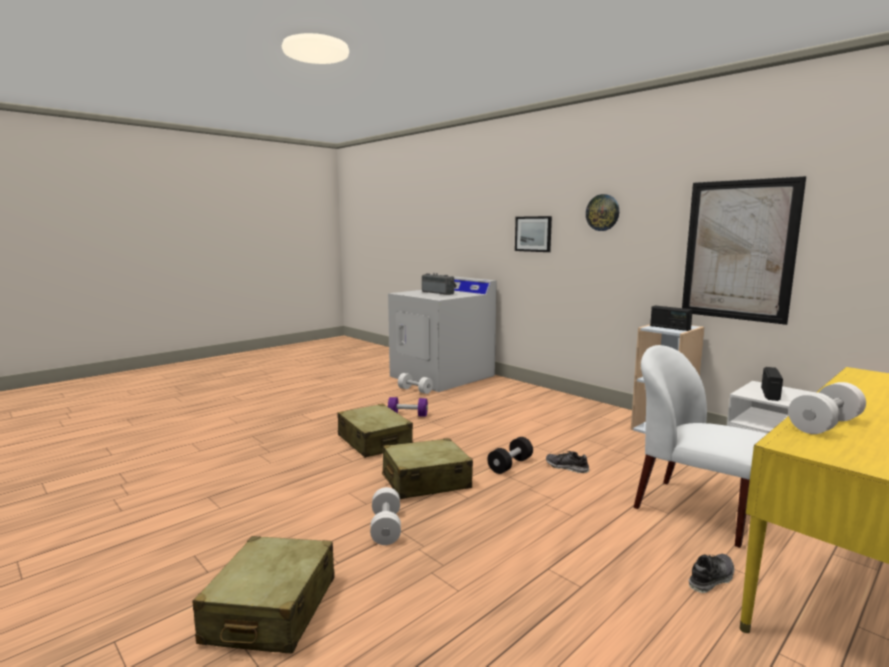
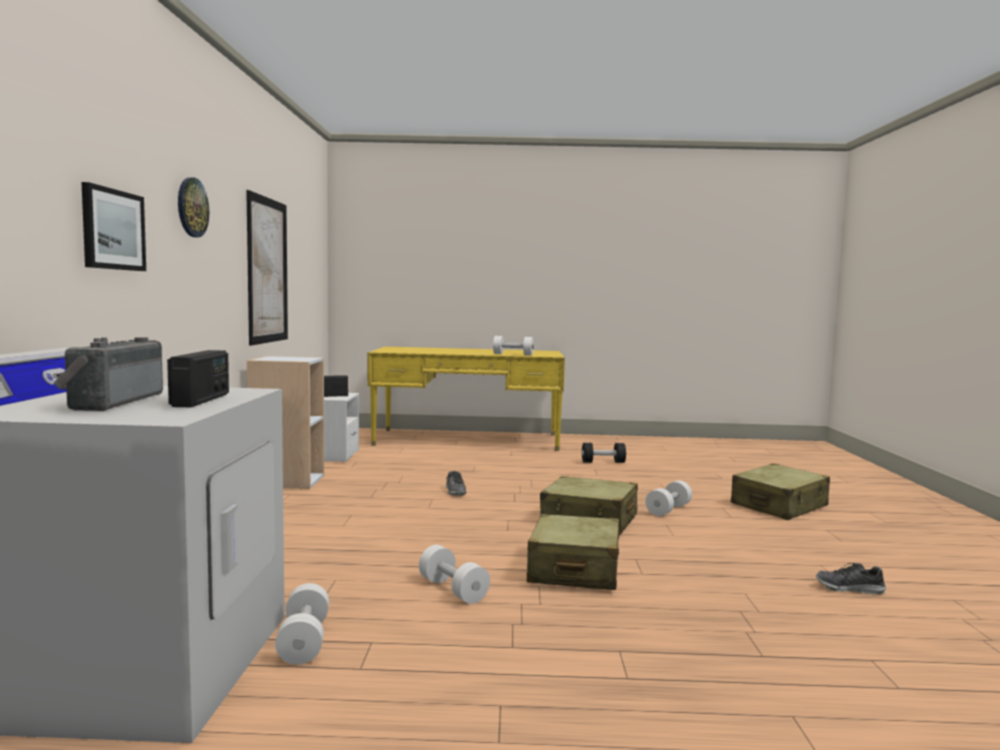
camera: 135 degrees left, 5 degrees down
(408, 415) = (453, 590): purple dumbbell -> white dumbbell
(510, 465) = (492, 506): black dumbbell -> black dumbbell (603, 462)
(670, 327) = (294, 358): radio -> radio (201, 400)
(695, 510) = (457, 462): white chair -> none
(711, 579) = (530, 455): shoe -> shoe (849, 589)

